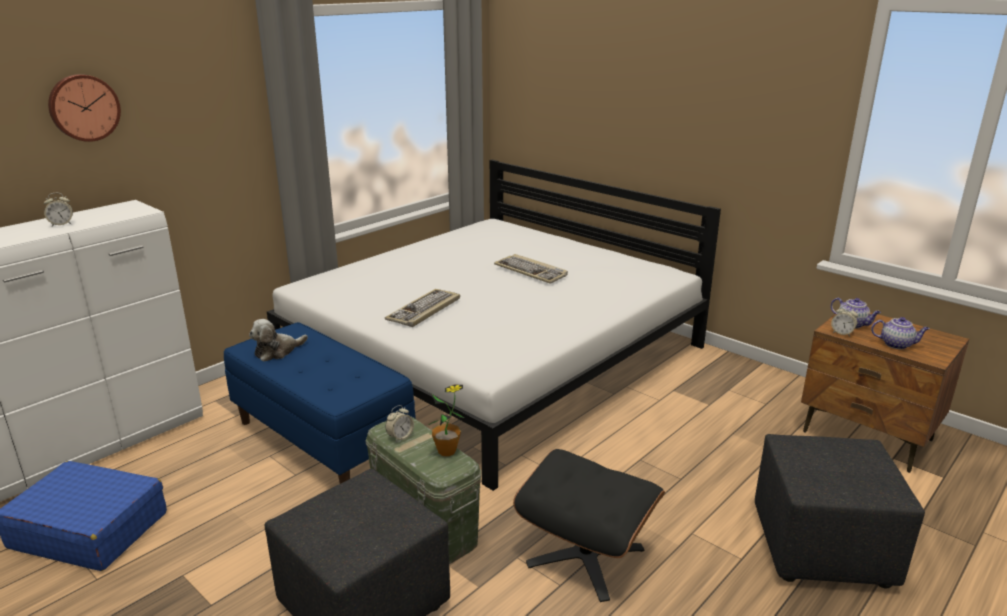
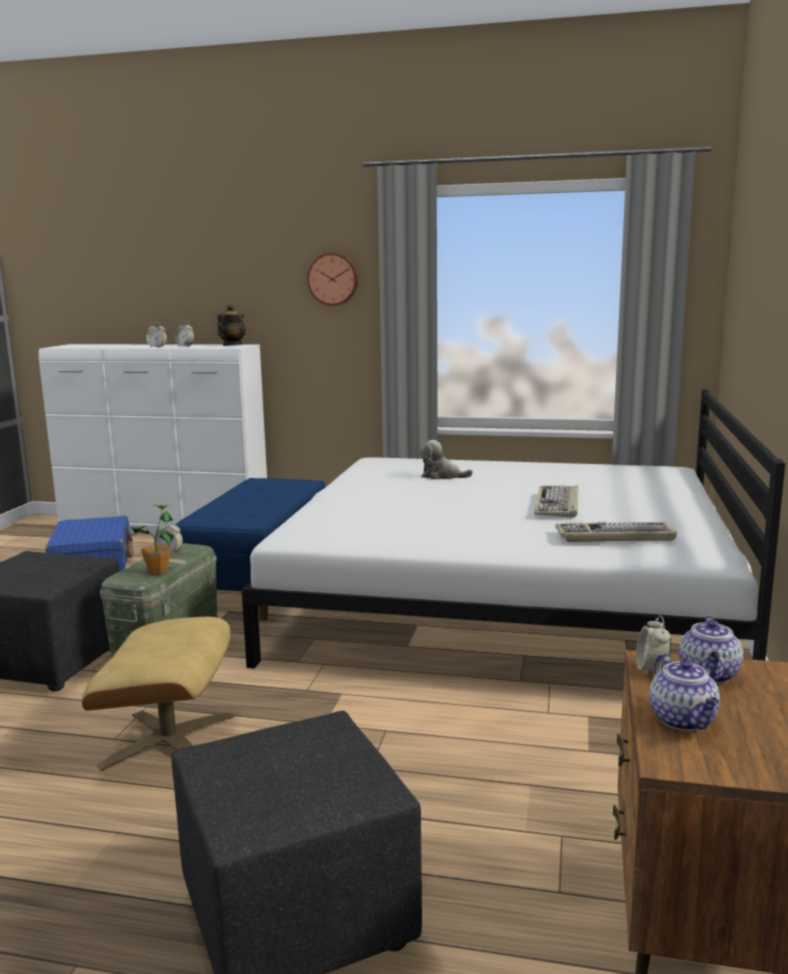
camera: 60 degrees right, 10 degrees down
(35, 235) = (157, 347): none -> alarm clock
(83, 107) = (236, 265): wall clock -> wall clock (333, 279)
(118, 209) = (232, 345): none -> teapot
(277, 351) = (263, 488): plush toy -> plush toy (442, 476)
(424, 310) = (387, 495): keyboard -> keyboard (614, 536)
(586, 556) = (169, 741): black ottoman -> beige ottoman

